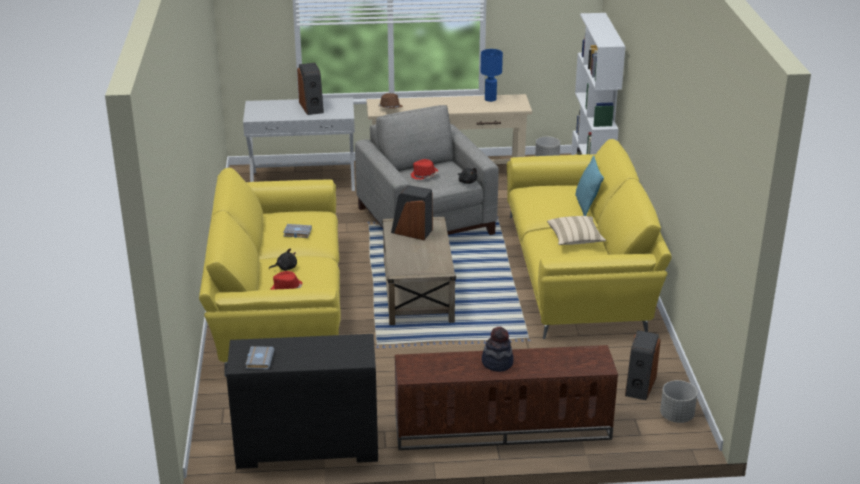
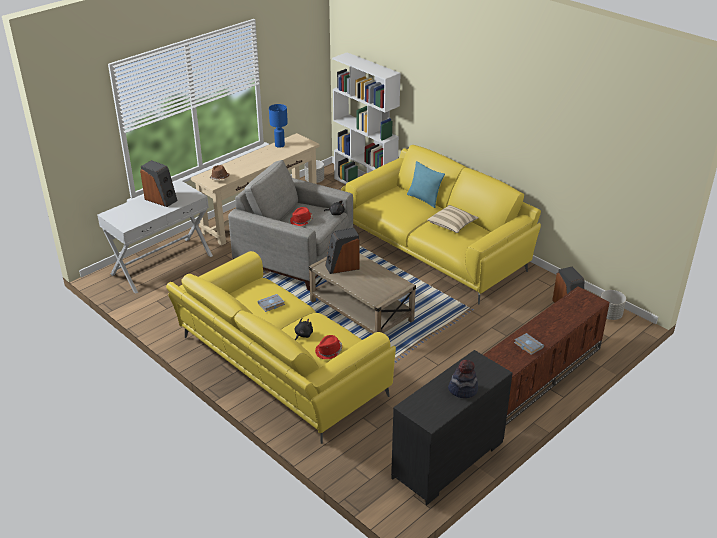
camera: 40 degrees left, 5 degrees up
(259, 360) = (436, 410): grey book -> grey book (527, 345)
(497, 363) = (541, 330): hat -> hat (463, 389)

